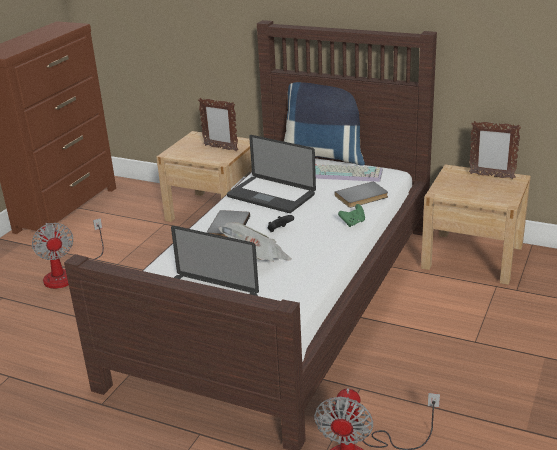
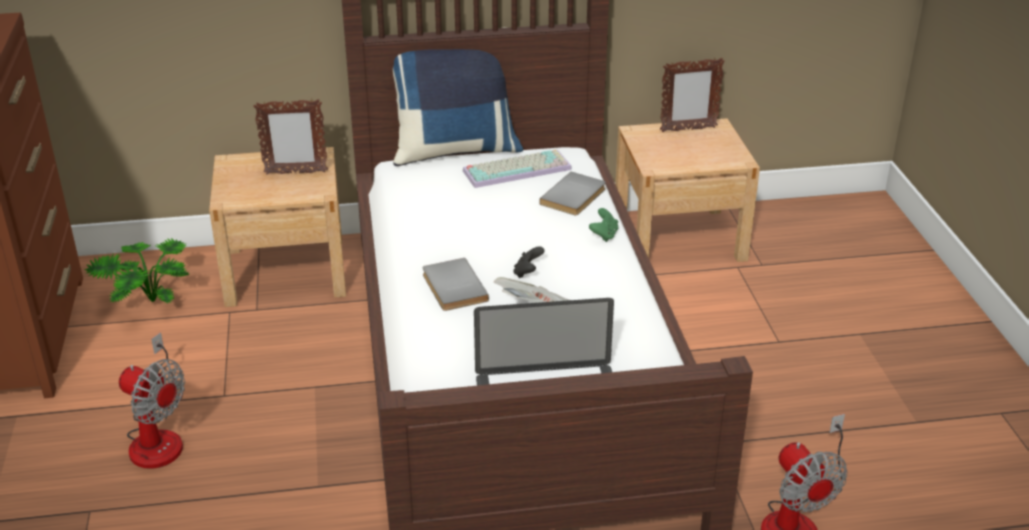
camera: 35 degrees left, 5 degrees up
(131, 208) = (146, 303): none -> potted plant
(271, 196) = (457, 227): laptop -> none

